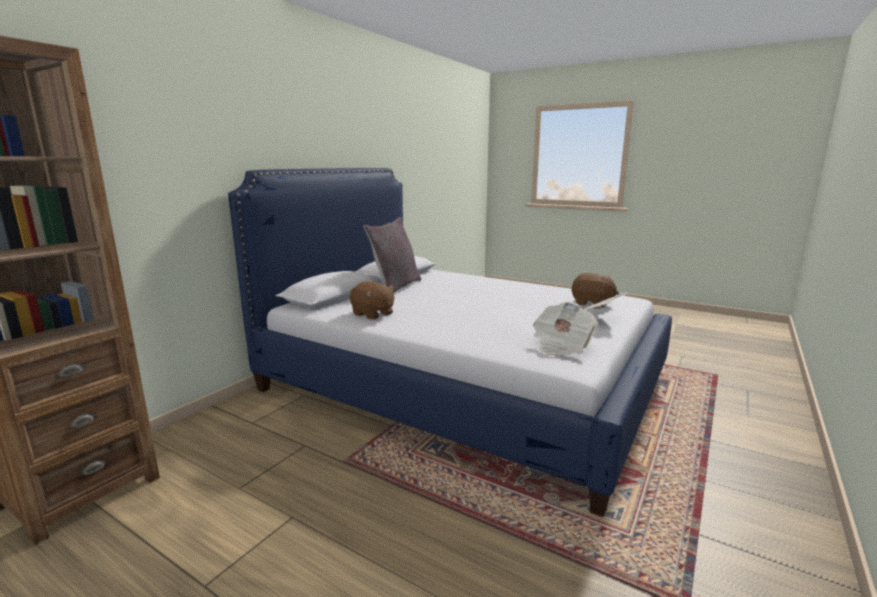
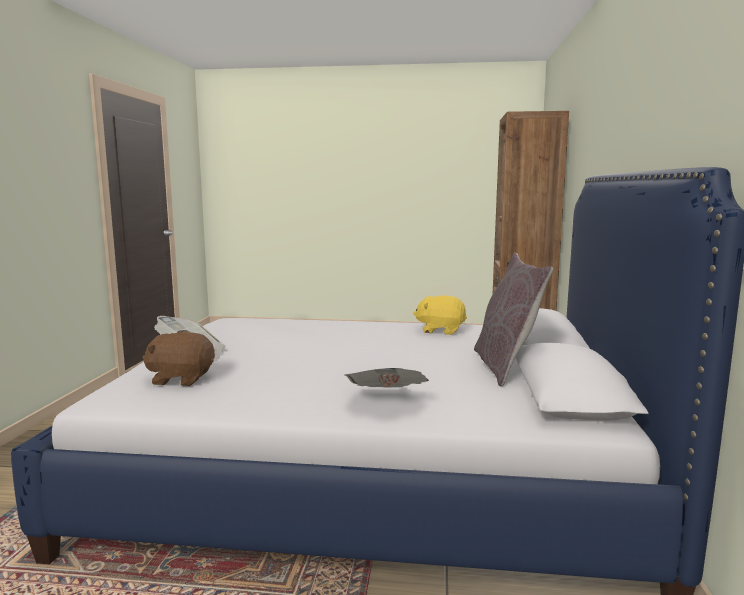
camera: 155 degrees right, 5 degrees down
(372, 314) = (440, 330): brown plush toy -> yellow plush toy
(561, 346) = (237, 325): newspaper -> newspaper (387, 401)

